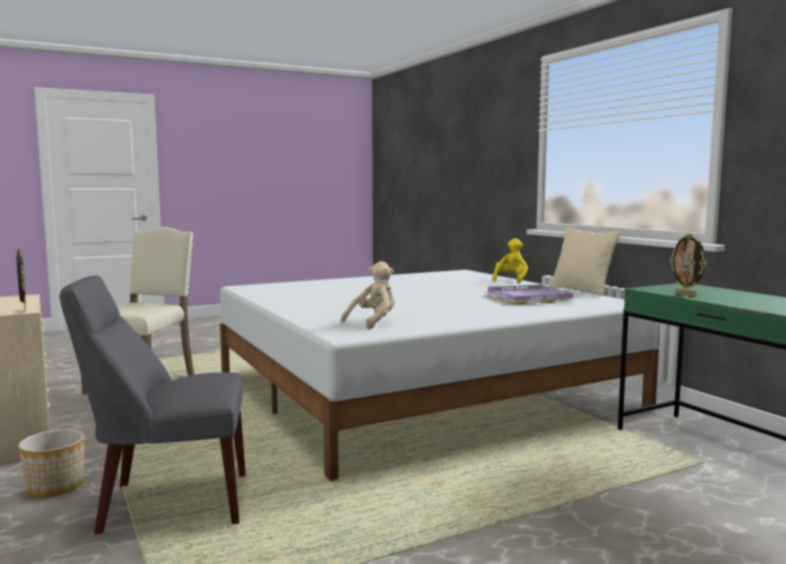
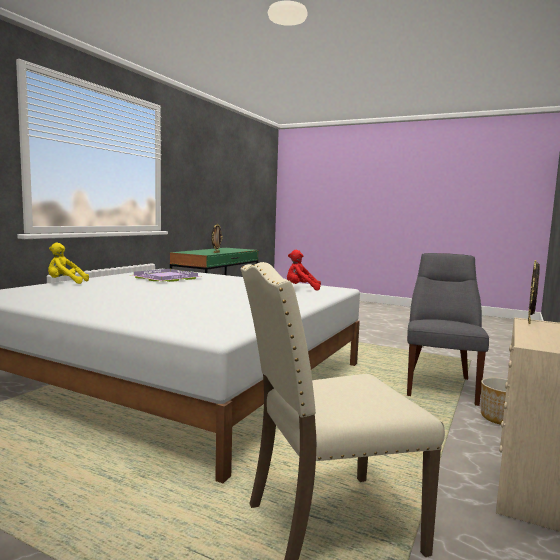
camera: 125 degrees left, 0 degrees up
(168, 503) = (440, 385): grey chair -> grey chair turned 120 degrees counterclockwise
(373, 322) = (301, 289): beige plush toy -> red plush toy
(582, 290) = (116, 273): beige pillow -> none

